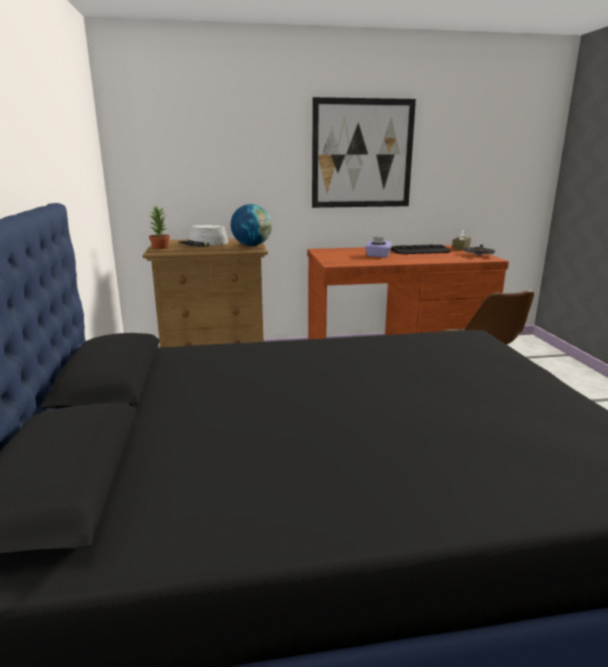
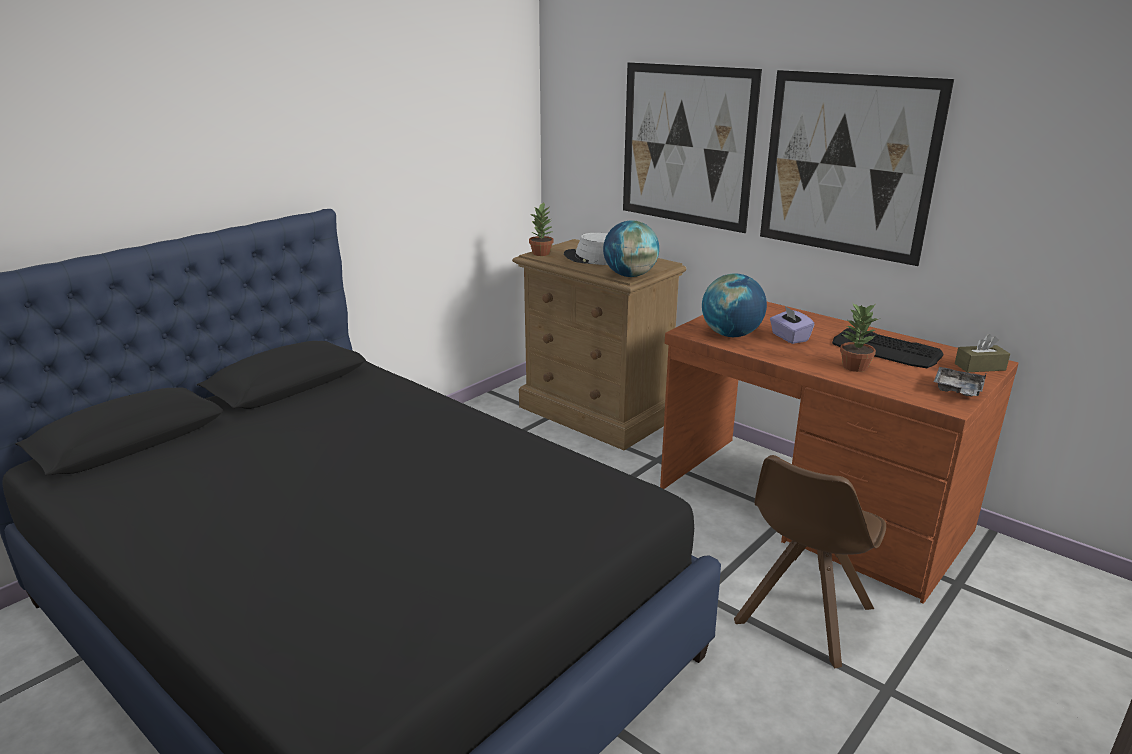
camera: 50 degrees right, 5 degrees up
(248, 154) = (686, 146): none -> picture
(354, 260) = (731, 335): none -> globe
(430, 257) = (854, 367): none -> potted plant

